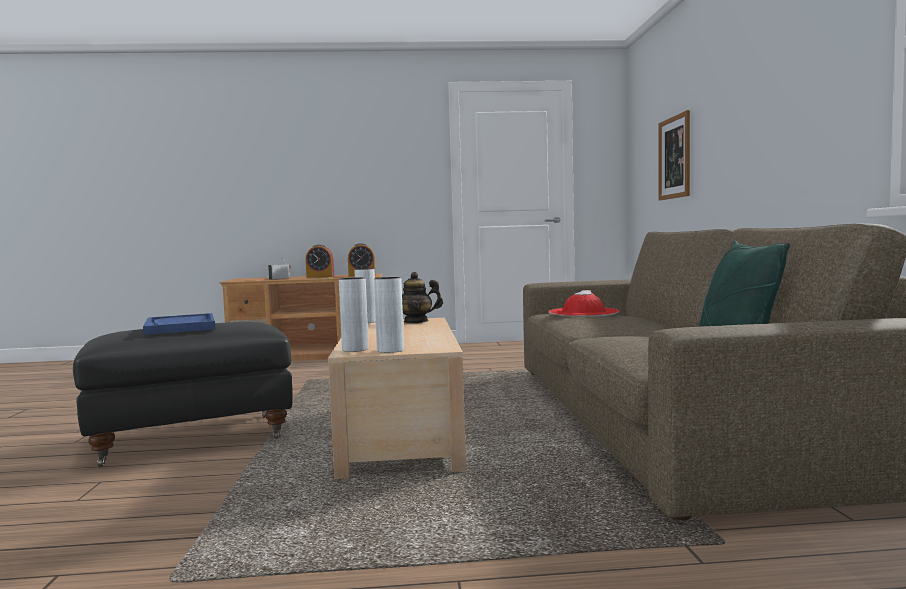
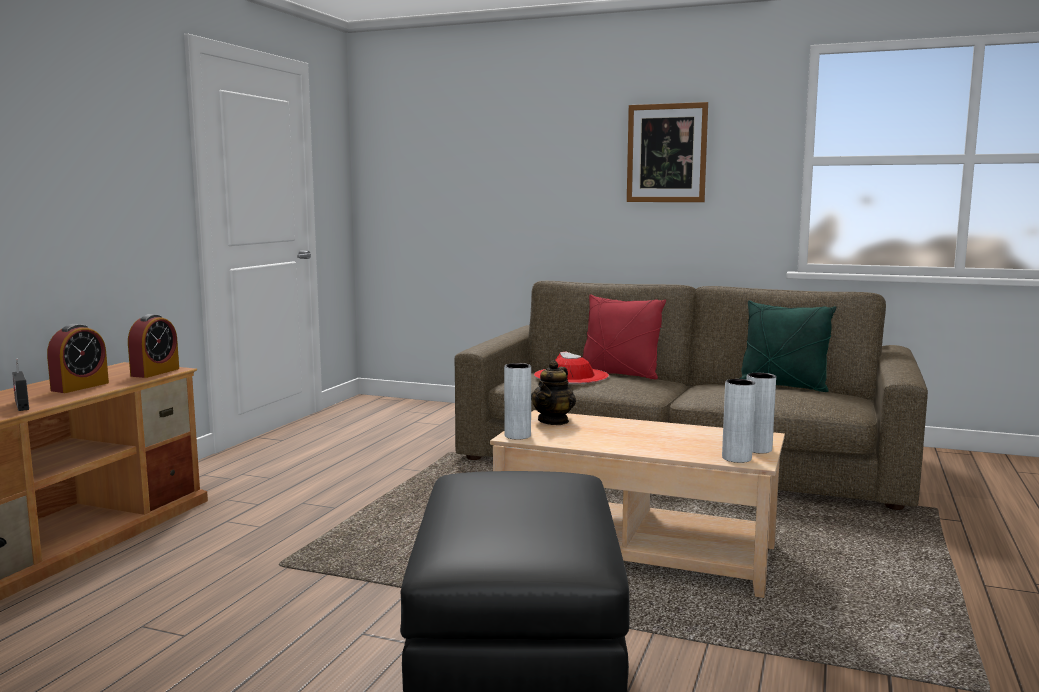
camera: 65 degrees left, 5 degrees up
(180, 327) = (513, 505): blue tray -> none
(649, 322) = (619, 375): none -> red pillow
(674, 157) = (479, 191): picture -> picture (666, 153)

